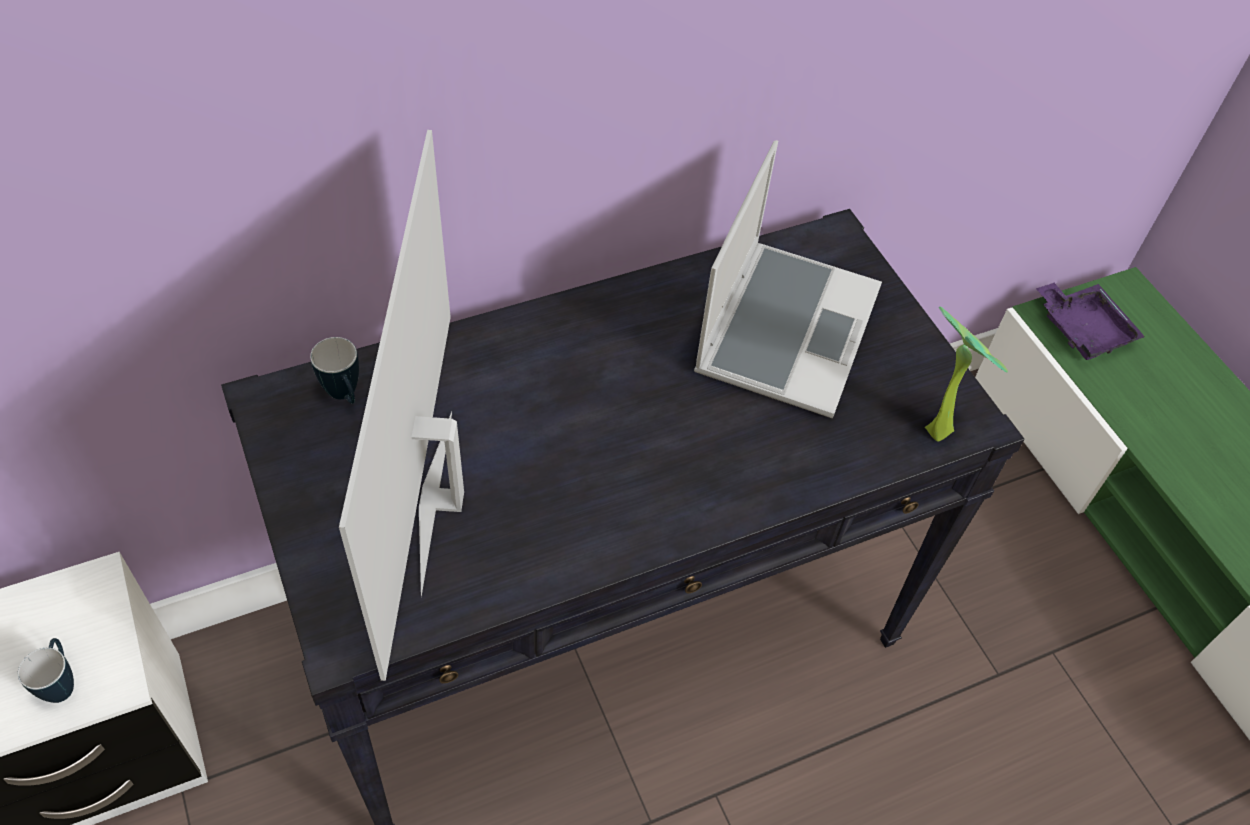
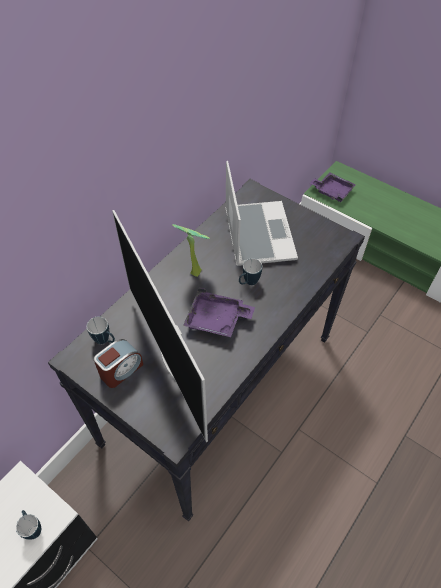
camera: 25 degrees left, 0 degrees up
(335, 465) = (121, 370): none -> alarm clock
(581, 460) = (217, 320): none -> purple tray
(696, 418) = (248, 283): none -> mug
(939, 426) = (334, 245): potted plant -> potted plant (195, 270)

